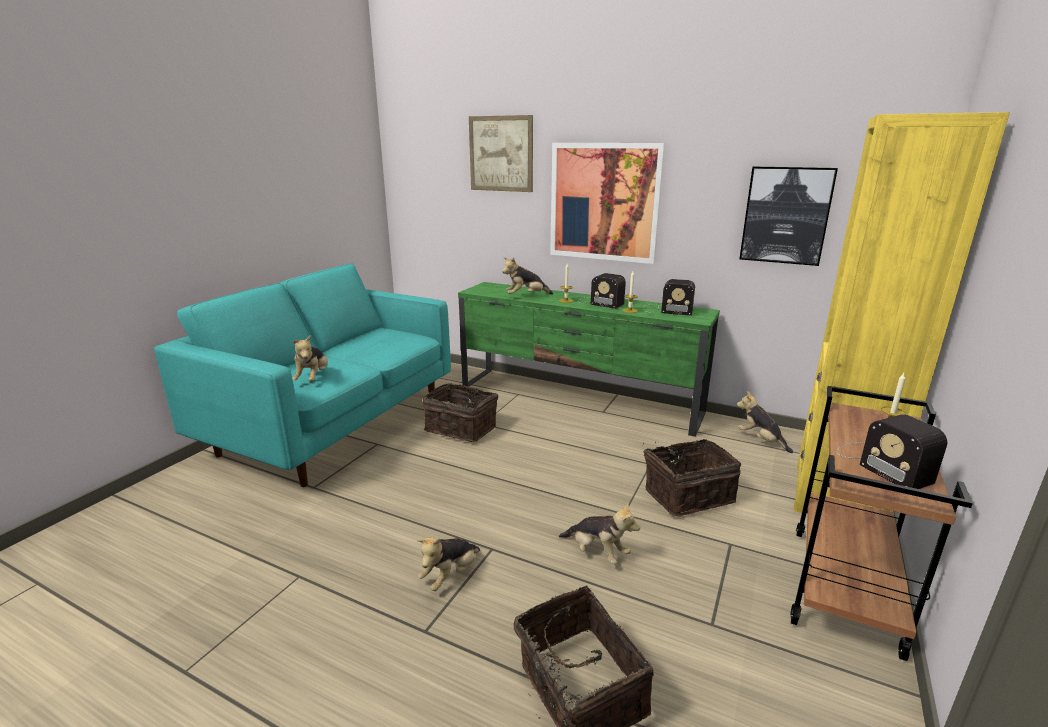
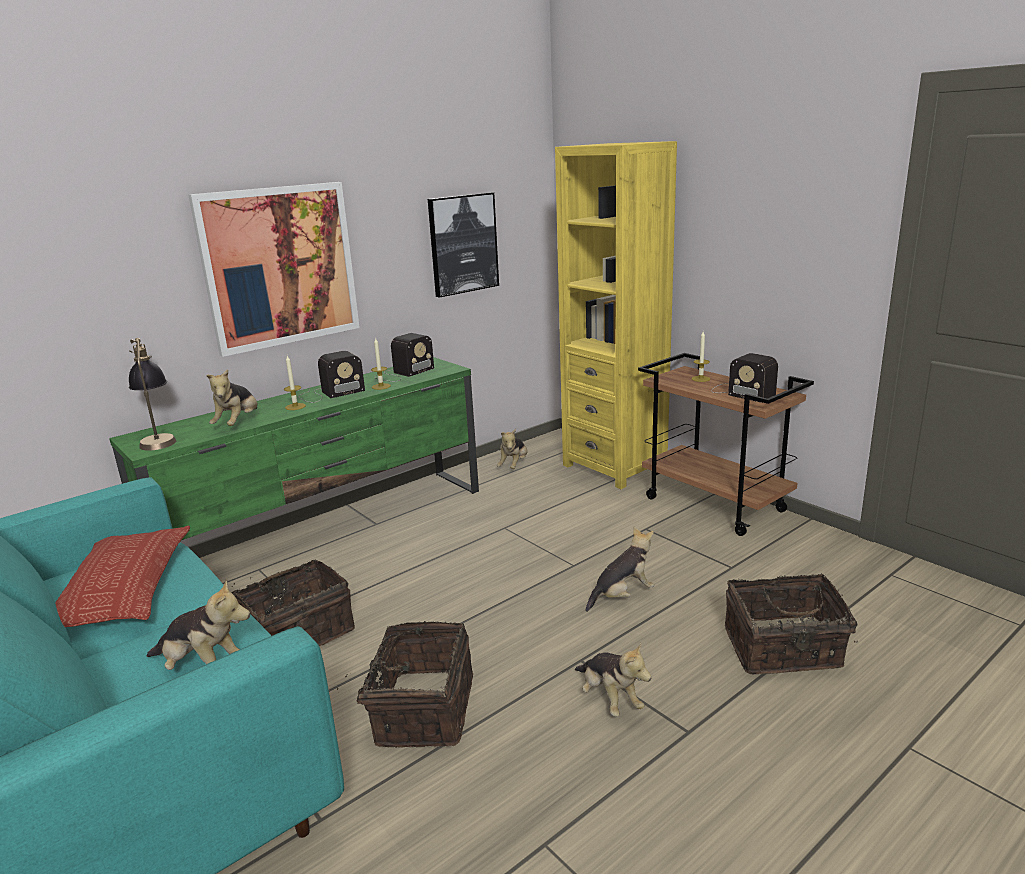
camera: 65 degrees left, 0 degrees up
(381, 342) = (124, 587): none -> pillow
(490, 289) = (158, 438): none -> table lamp
(501, 154) = (93, 221): picture -> none
(687, 494) = (567, 525): basket -> basket (421, 710)
(761, 440) = (514, 465): plush toy -> plush toy turned 60 degrees counterclockwise
(880, 463) = (740, 392): radio -> radio turned 45 degrees clockwise

